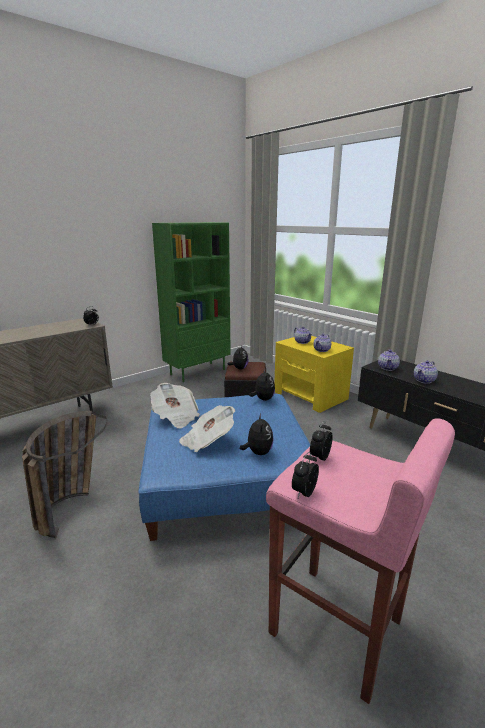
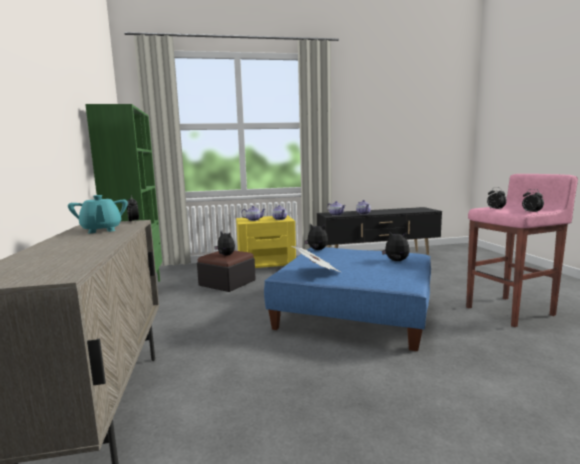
camera: 60 degrees left, 10 degrees down
(56, 327) = (101, 230): none -> turquoise teapot
(71, 505) = (338, 387): basket -> none
(207, 440) = (370, 268): newspaper -> none

